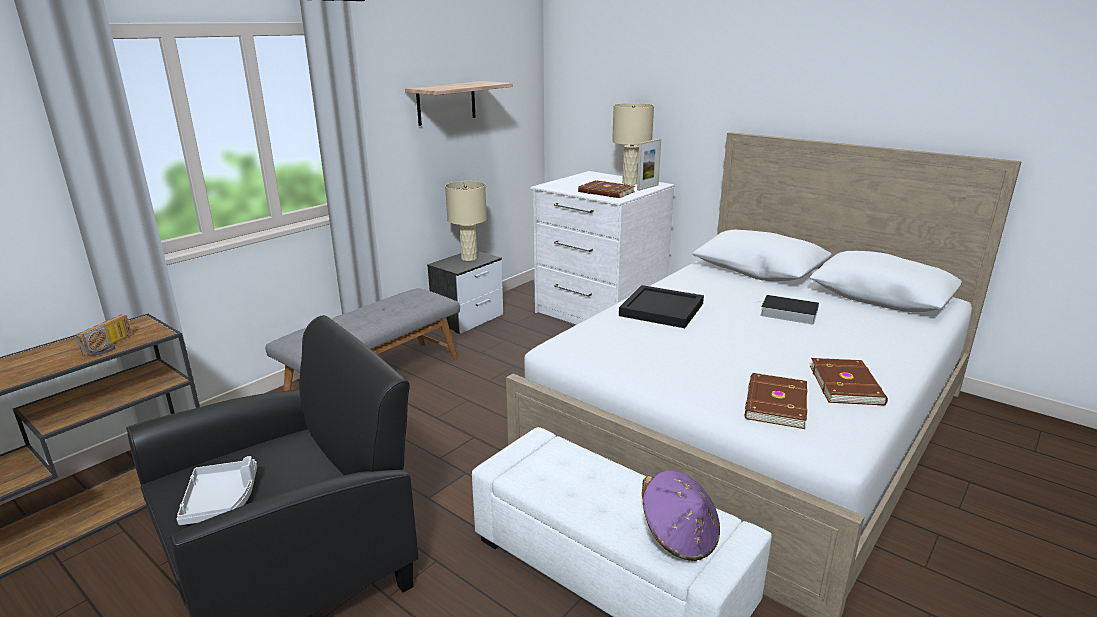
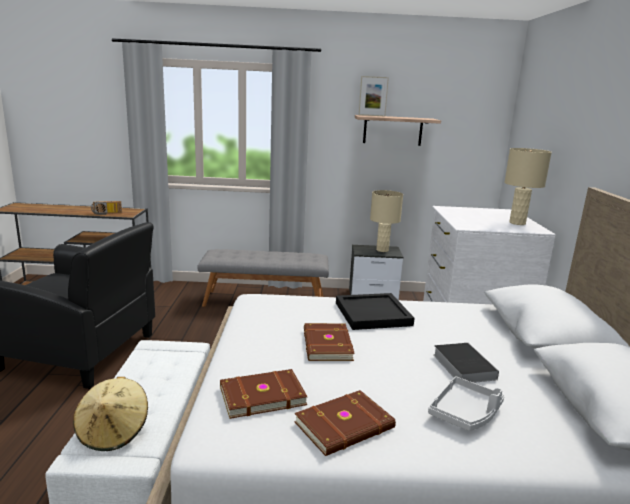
camera: 50 degrees right, 5 degrees down
(222, 500) = (44, 288): grey tray -> grey tray (465, 413)
(606, 192) = (472, 222): brown book -> brown book (326, 345)
(647, 187) = (520, 229): picture frame -> picture frame (371, 115)
(679, 536) = (113, 432): purple hat -> beige hat

